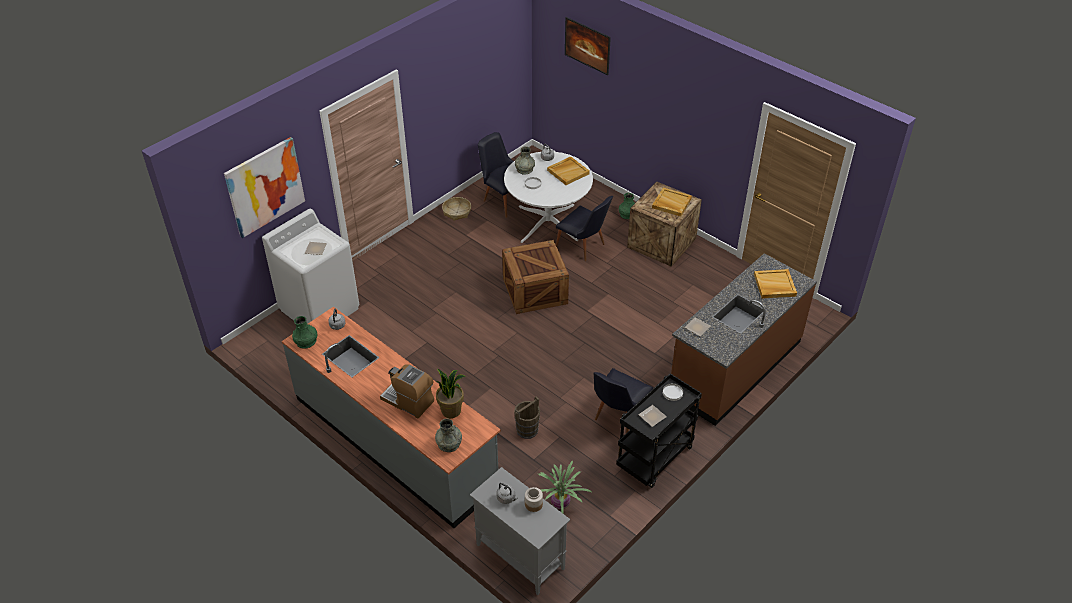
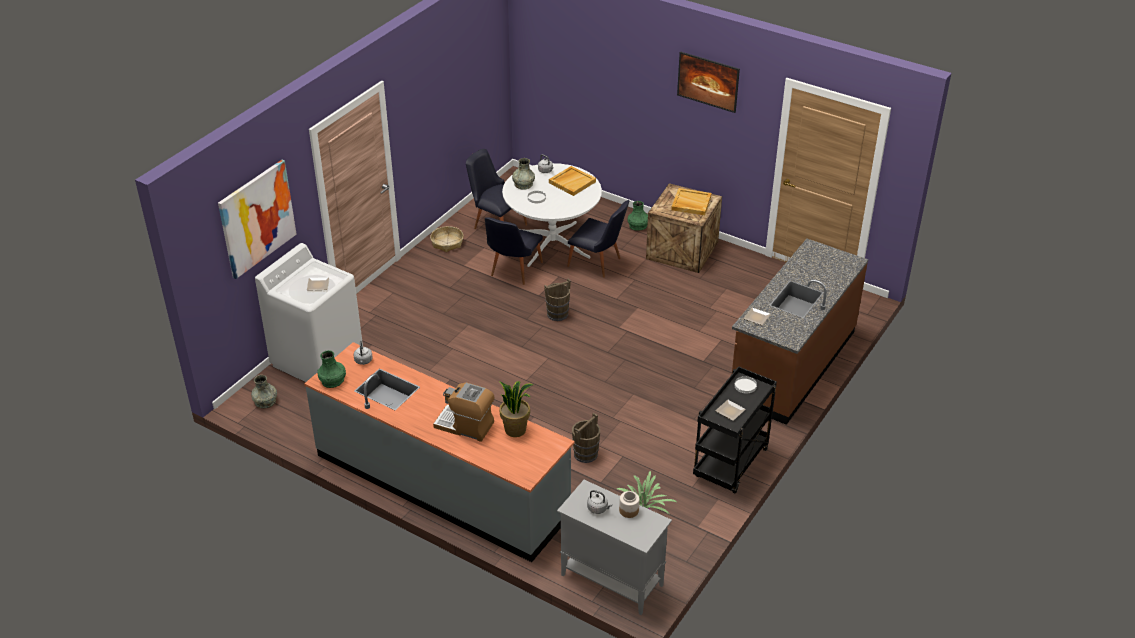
camera: 10 degrees left, 5 degrees down
(449, 443) = (522, 462): grey vase -> grey vase (265, 401)
(536, 291) = (558, 314): crate -> brown bucket
(587, 55) = (577, 53): picture -> picture (707, 92)
(618, 417) = (681, 429): black chair -> black chair (513, 271)
(774, 285) = (825, 268): beige tray -> none

